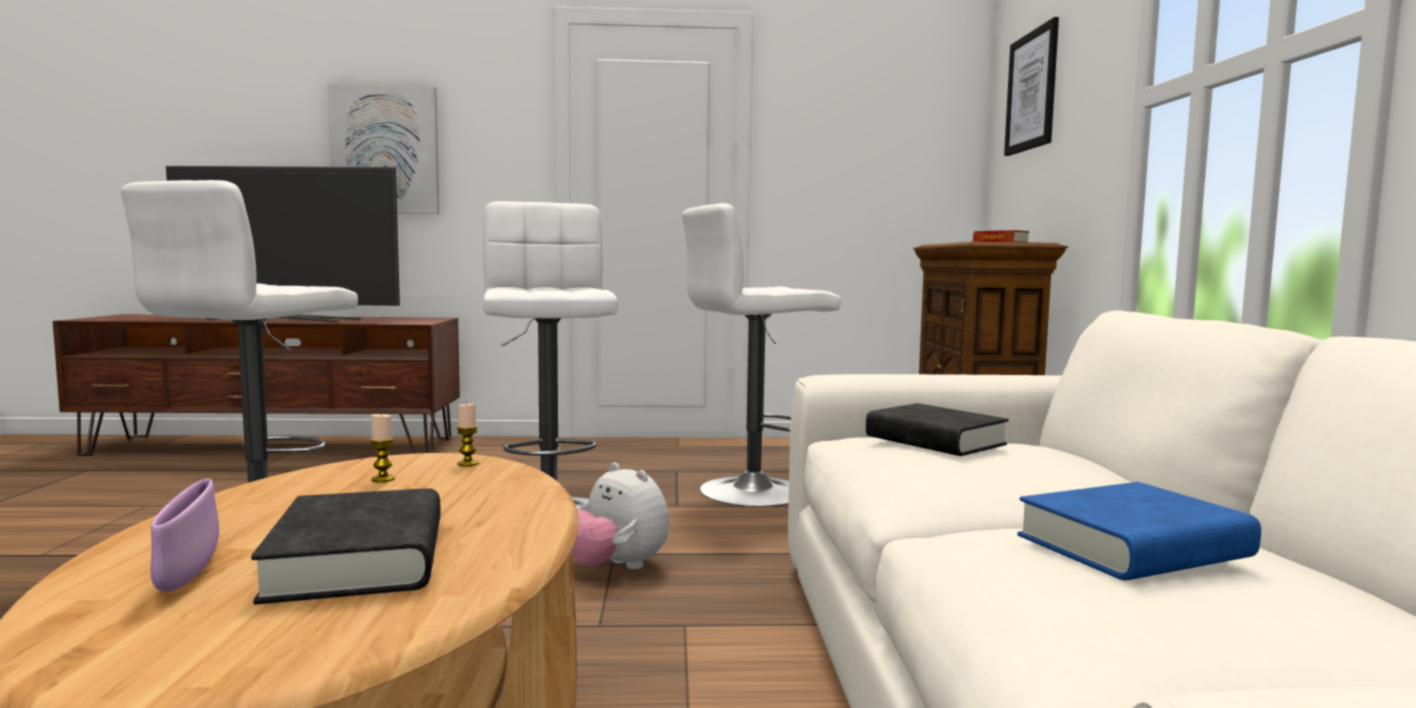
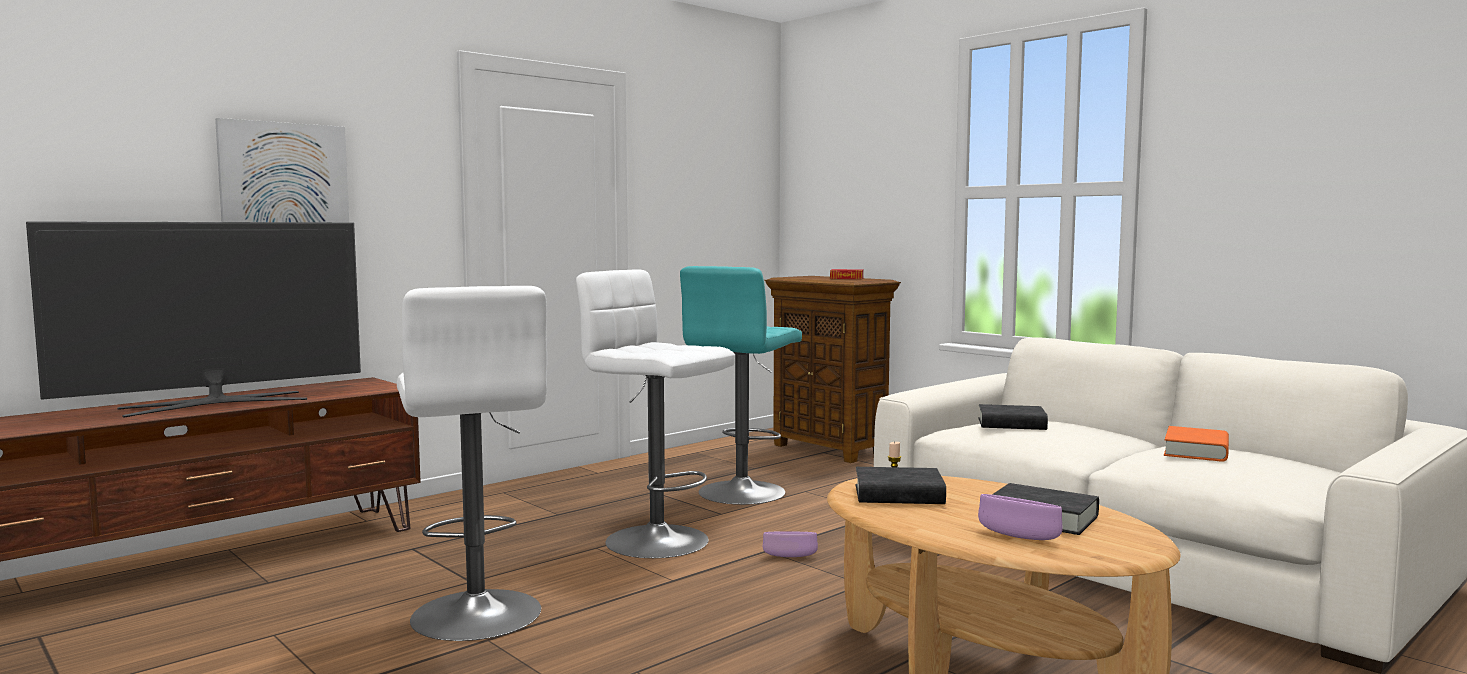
camera: 40 degrees left, 0 degrees up
(383, 479) = (899, 495): candle -> black book
(616, 567) = (790, 556): plush toy -> purple bowl
(751, 491) = (740, 493): white stool -> turquoise stool
(1032, 91) = (838, 161): picture -> none
(1133, 547) = (1196, 451): blue book -> orange book

